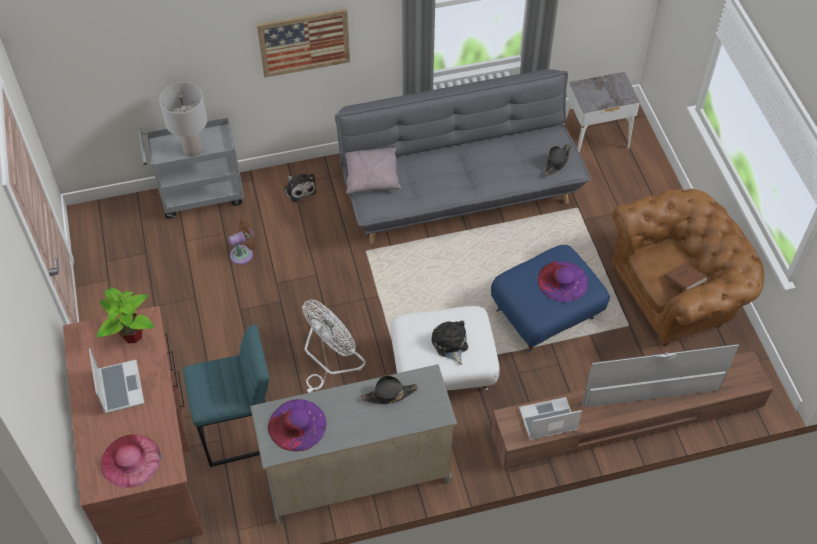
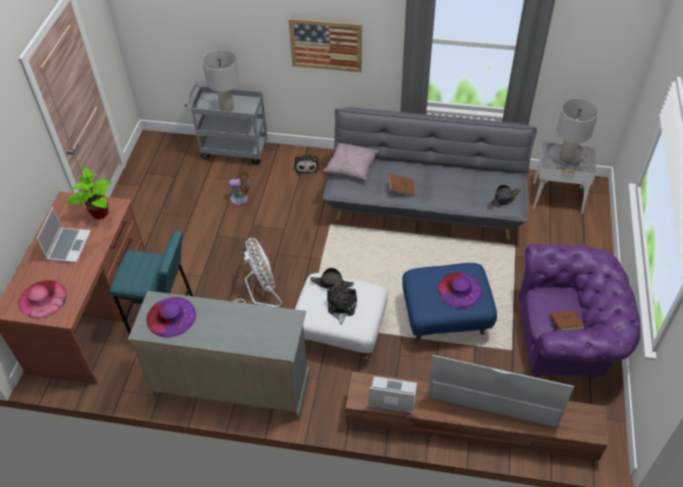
camera: 25 degrees right, 5 degrees down
(388, 394) = (253, 319): black hat -> black hat (331, 283)
(442, 186) = (401, 189): none -> brown book
(602, 93) = (566, 157): none -> grey table lamp
(677, 295) = (566, 341): brown armchair -> purple armchair

